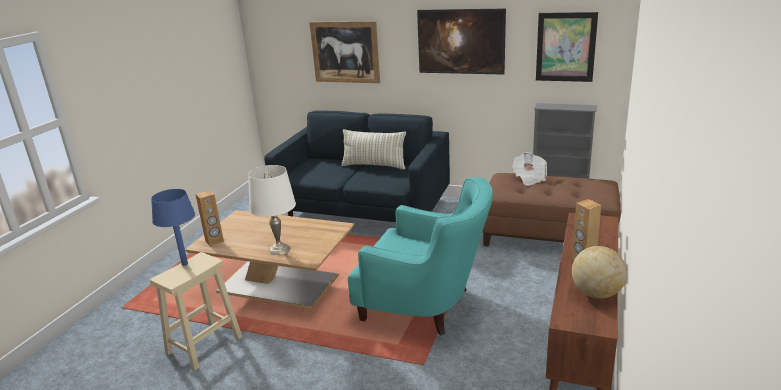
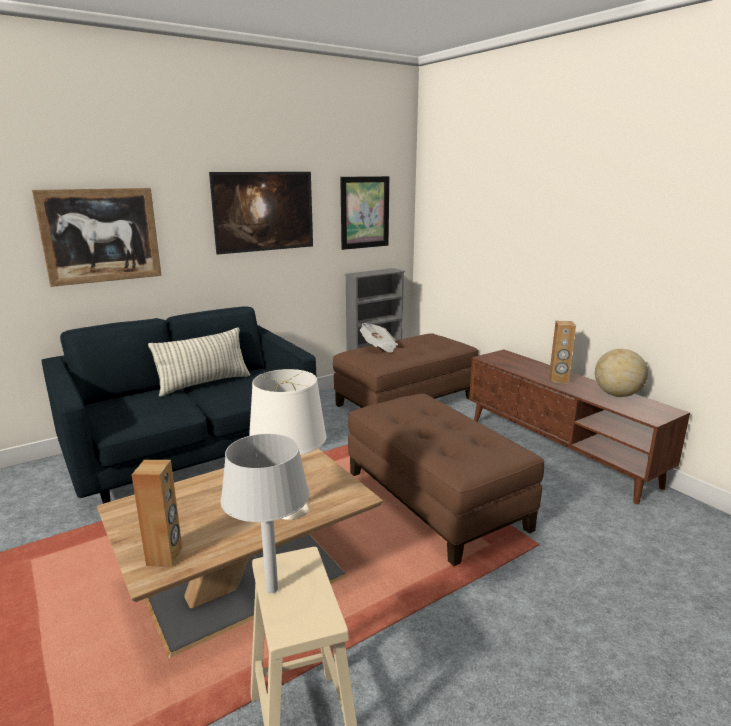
camera: 55 degrees left, 5 degrees down
(185, 264) = (272, 588): blue table lamp -> grey table lamp
(425, 305) = (436, 499): turquoise armchair -> brown ottoman

